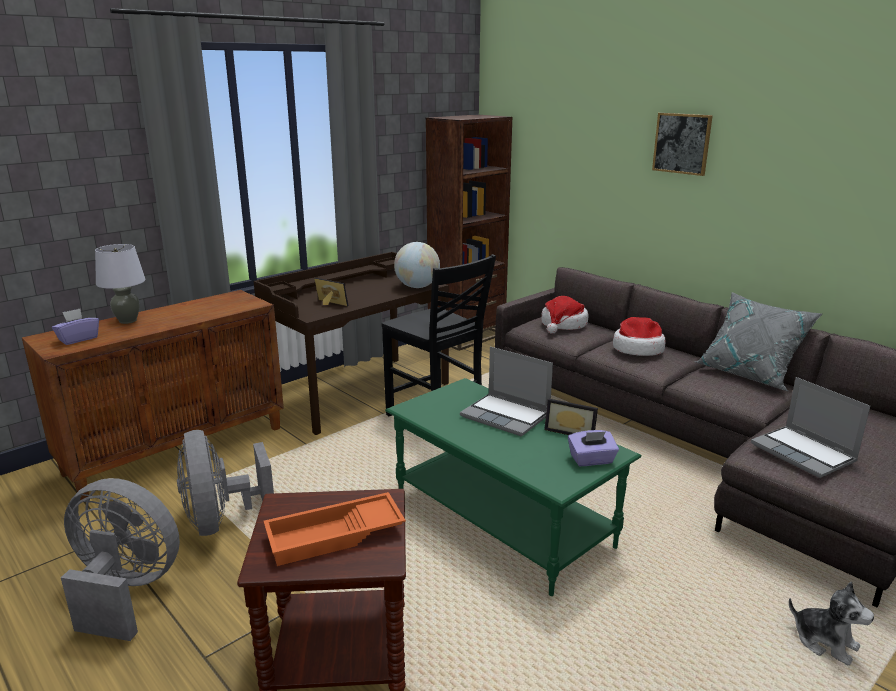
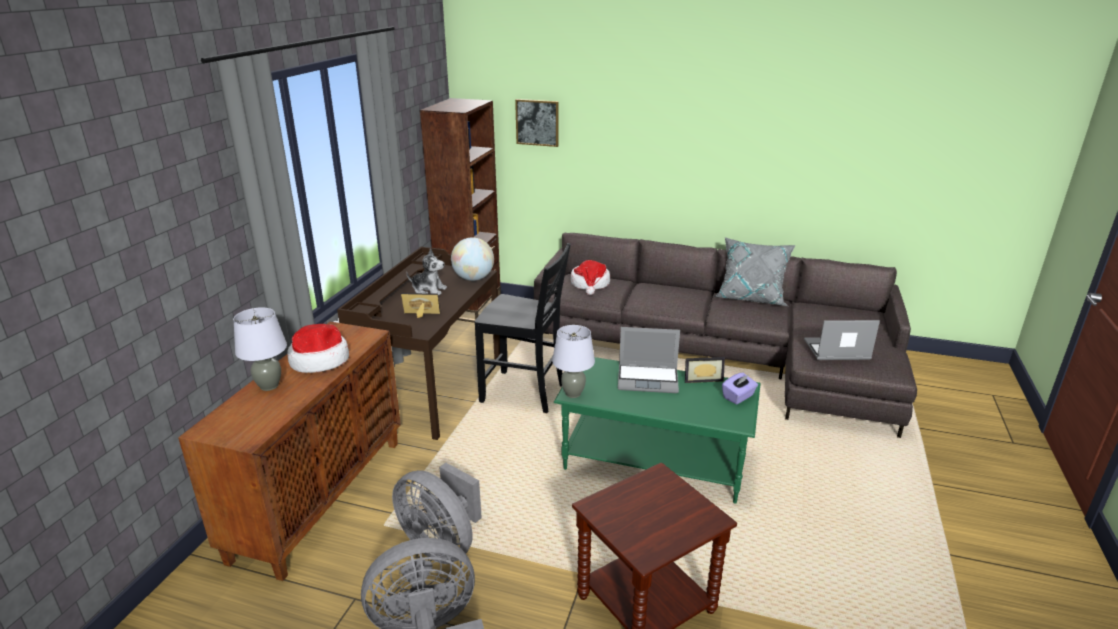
camera: 30 degrees left, 5 degrees up
(78, 339) = (250, 421): purple tissue box -> none
(334, 537) = (663, 515): orange tray -> none
(410, 407) = (573, 394): none -> grey table lamp
(637, 349) = (664, 294): hat -> hat (319, 360)
(682, 143) = (665, 122): picture -> picture (537, 122)
(804, 453) = (836, 351): laptop -> laptop turned 150 degrees clockwise
(825, 642) = (894, 469): plush toy -> plush toy (429, 290)

